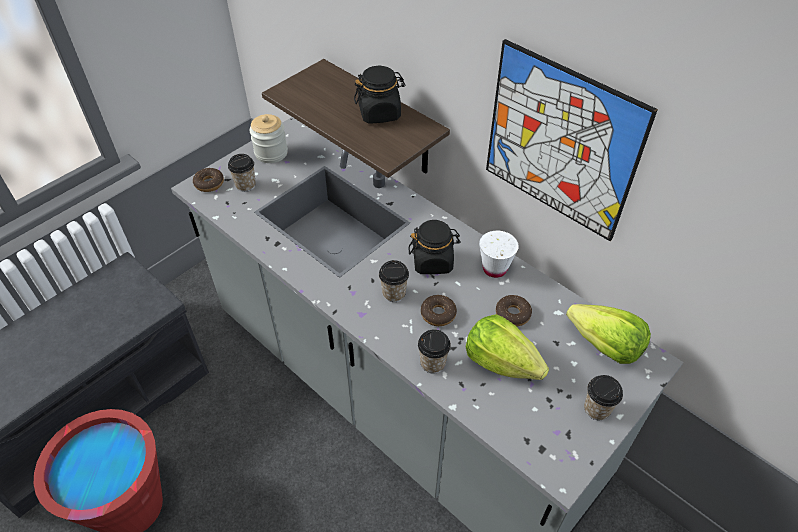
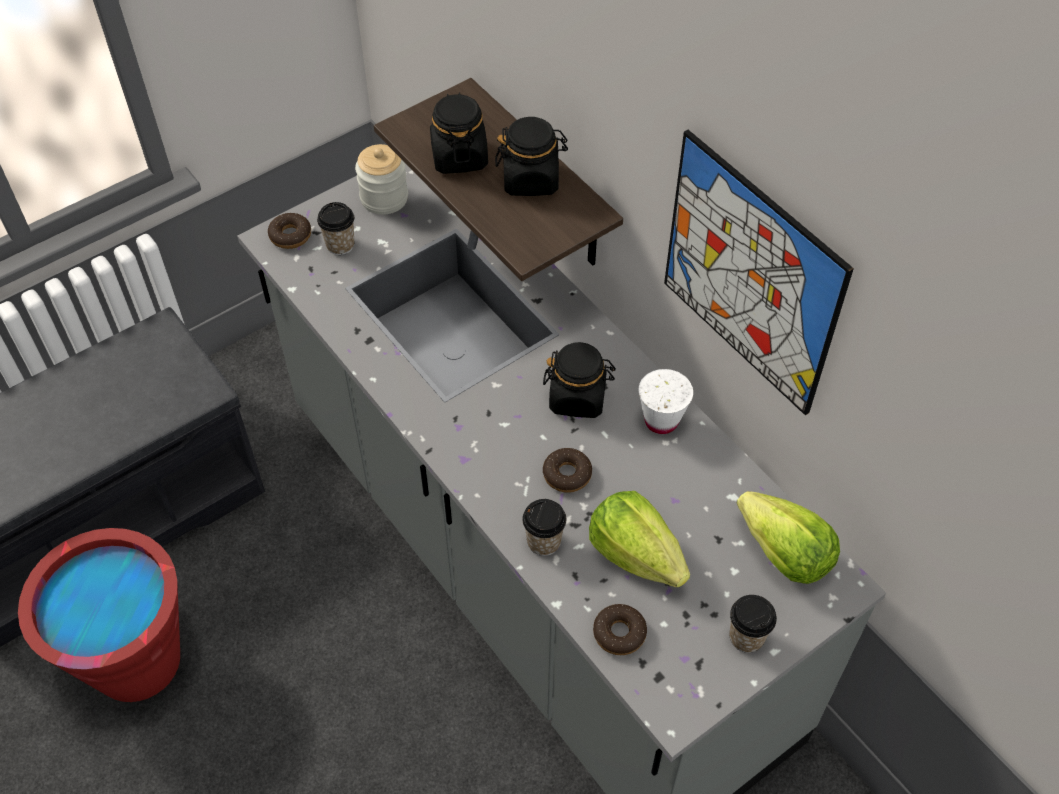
camera: 10 degrees right, 5 degrees up
(326, 105) = (459, 156): none -> black jar
(394, 293) = (513, 436): cup -> none
(512, 314) = (669, 490): donut -> donut (619, 633)

